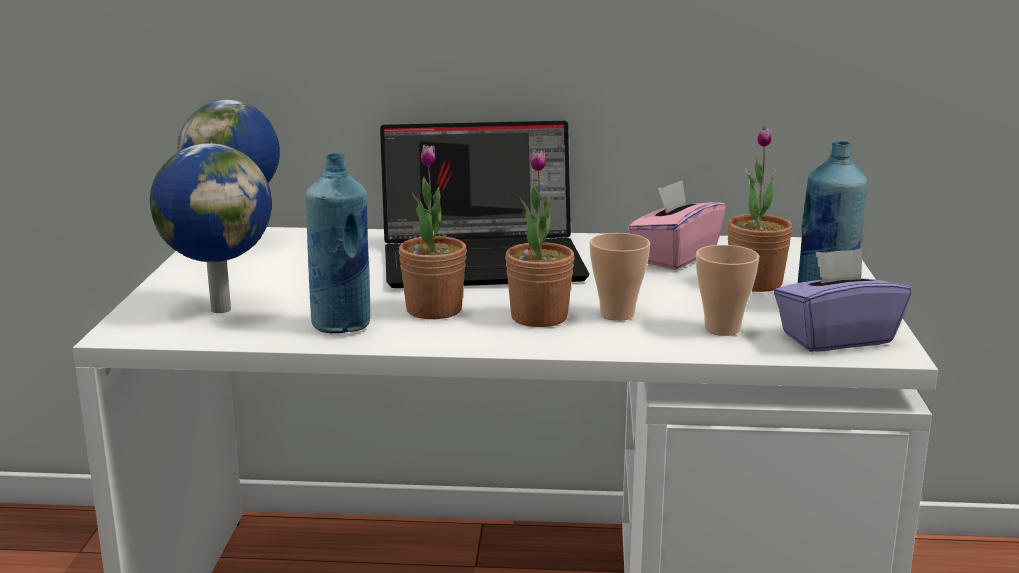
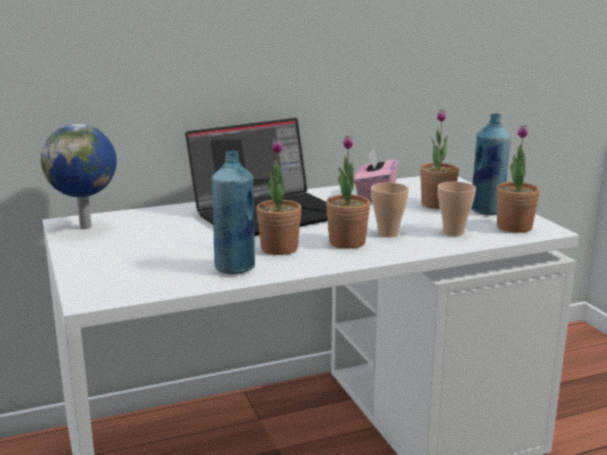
camera: 25 degrees left, 0 degrees up
(220, 309) = (137, 271): globe -> none
(836, 338) = (514, 227): purple tissue box -> potted plant

